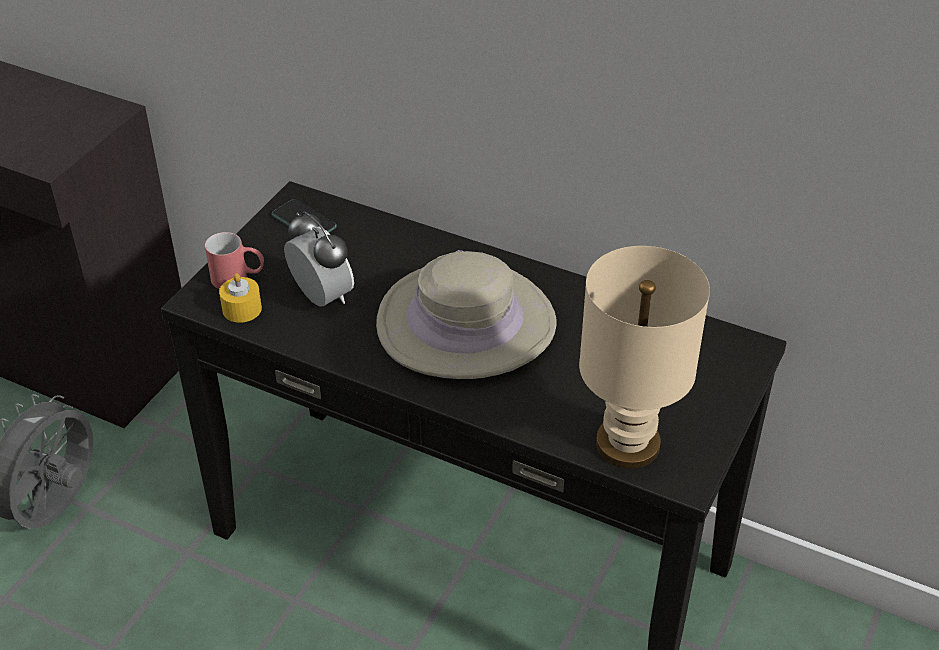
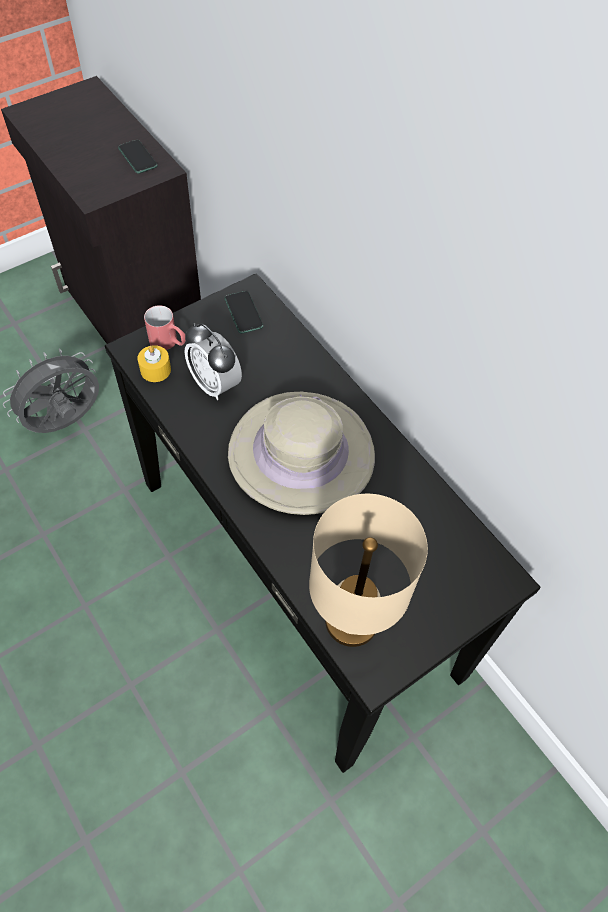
camera: 25 degrees right, 15 degrees up
(74, 109) = (138, 157): none -> phone
(322, 297) = (215, 384): alarm clock -> alarm clock turned 150 degrees clockwise

